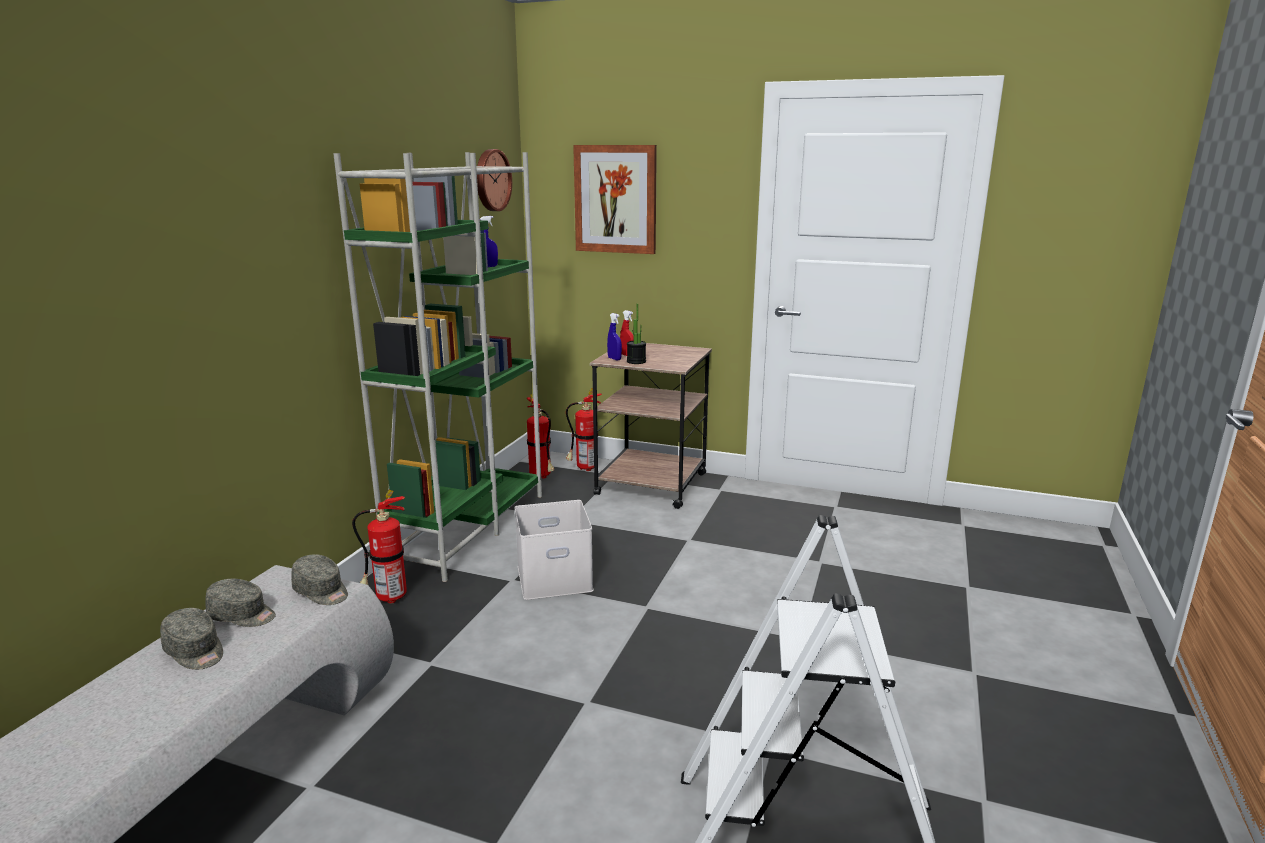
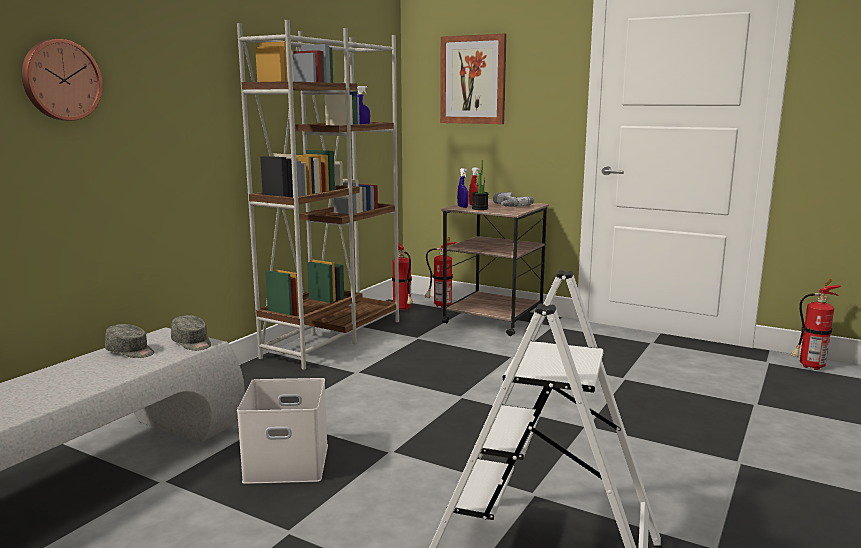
camera: 10 degrees right, 5 degrees down
(195, 652) = (91, 368): grey cap -> none
(388, 598) = (256, 376): fire extinguisher -> fire extinguisher (809, 367)
(470, 528) = (334, 338): green bookcase -> brown bookcase
(491, 180) = (372, 63): wall clock -> wall clock (60, 80)
(555, 577) = (392, 372): white storage box -> white storage box (289, 462)
(665, 354) = (507, 205): none -> power drill

